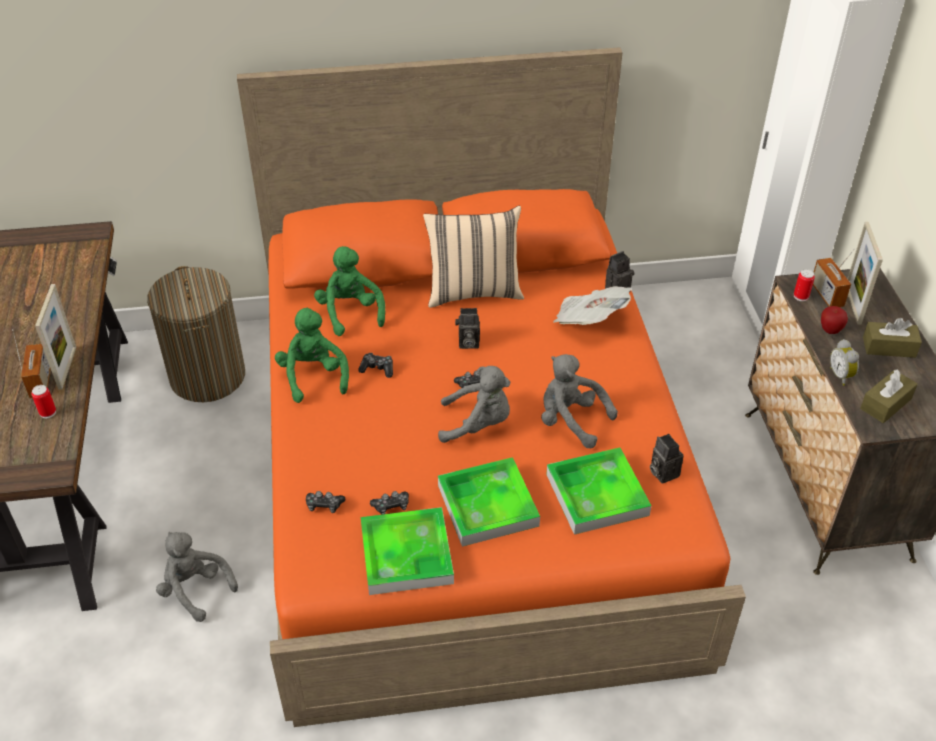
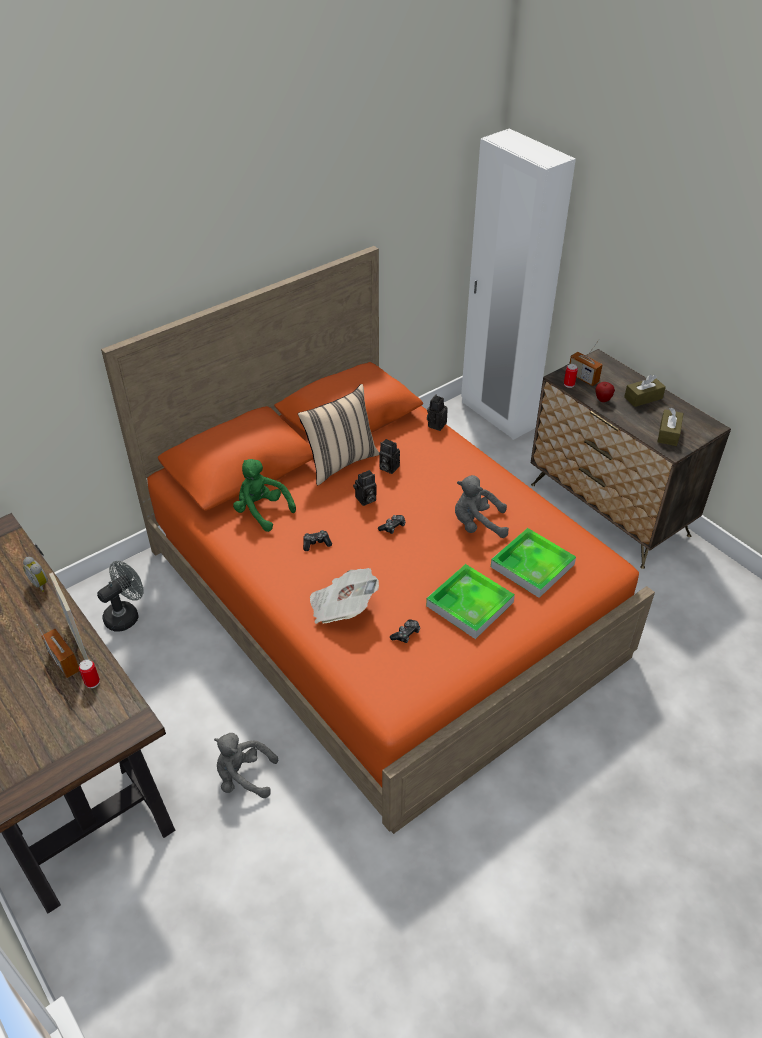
camera: 30 degrees left, 0 degrees up
(207, 376) = (126, 615): laundry basket -> grey fan
(313, 376) = (273, 568): green plush toy -> none
(324, 505) = (358, 655): game controller -> none
(406, 555) = (443, 662): tray -> none
(478, 424) = (418, 552): grey plush toy -> none
(589, 320) = (435, 452): newspaper -> newspaper (342, 608)
(662, 472) = (560, 534): camera -> camera (387, 467)
(841, 376) = (631, 426): alarm clock -> alarm clock (41, 583)
(853, 304) = (602, 378): picture frame -> none

